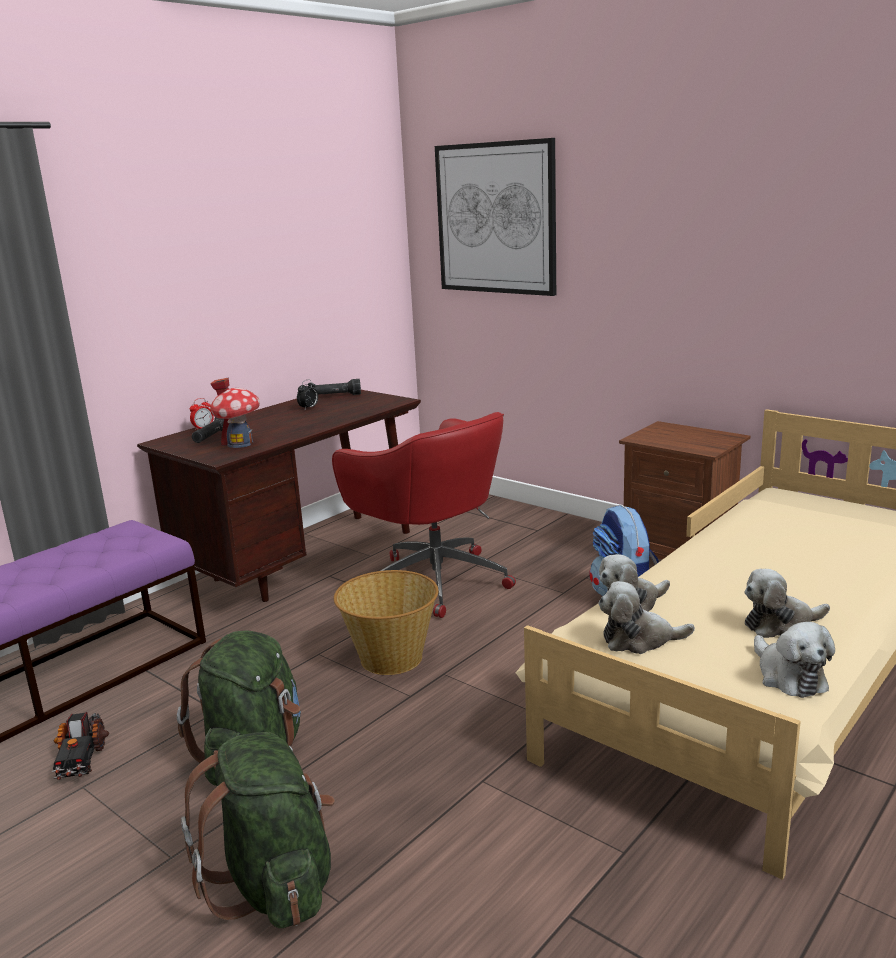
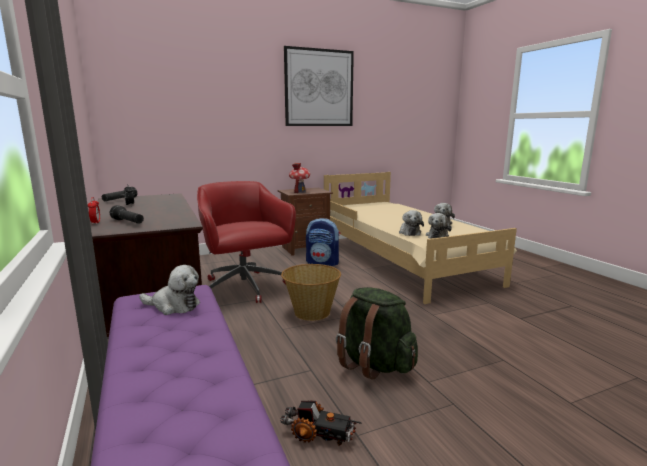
camera: 65 degrees left, 5 degrees down
(240, 443) = (165, 219): toy house -> toy house (299, 191)
(275, 883) = (486, 374): green backpack -> none
(434, 580) = (245, 288): red office chair -> red office chair turned 105 degrees counterclockwise
(495, 218) = (168, 91): picture -> picture (319, 88)
(788, 676) = (475, 229): plush toy -> plush toy (173, 306)

